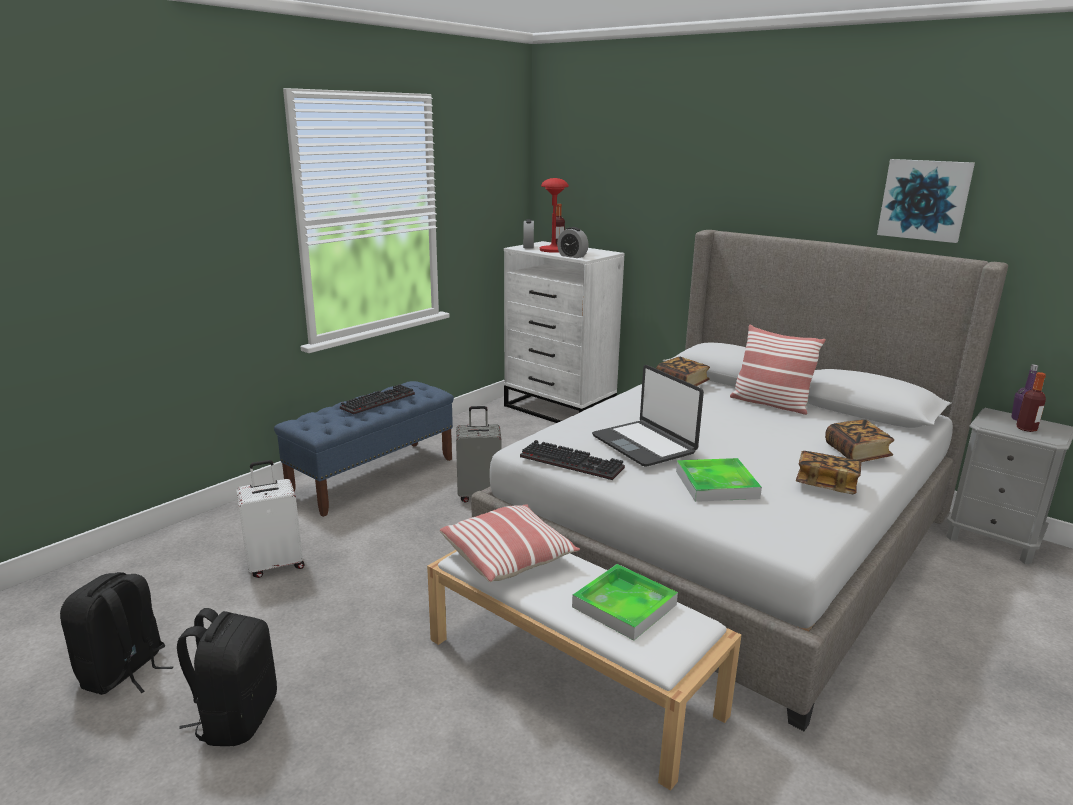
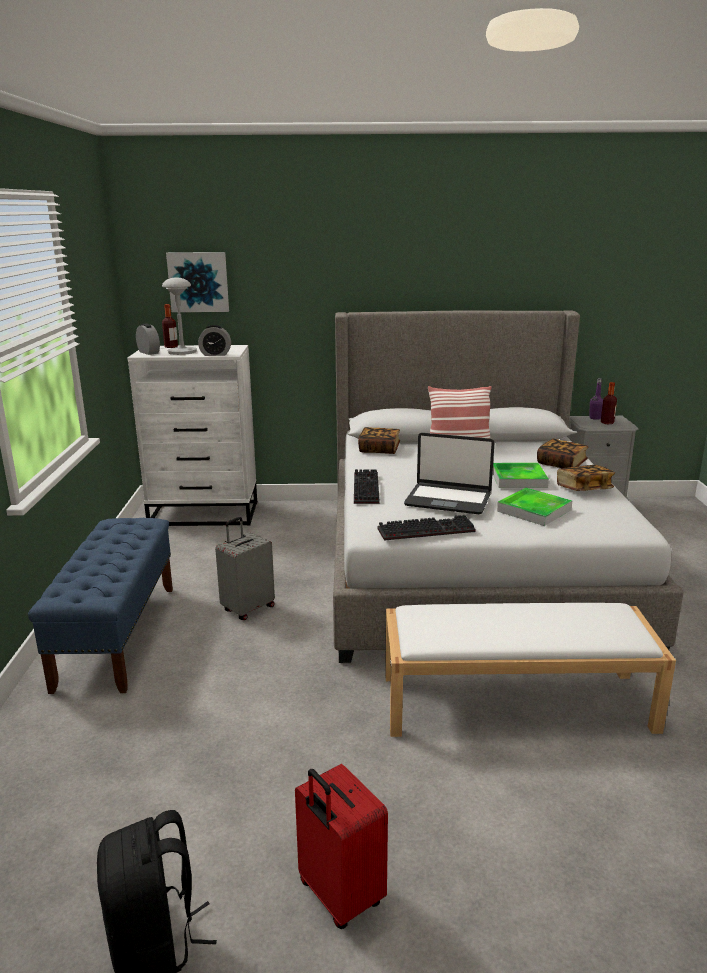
camera: 40 degrees left, 0 degrees up
(236, 718) = (339, 895): black backpack -> red suitcase
(276, 564) = (150, 758): white suitcase -> none
(378, 400) = (110, 547): keyboard -> keyboard (364, 488)
(509, 557) = (448, 625): pillow -> none
(553, 250) = (182, 352): red table lamp -> grey table lamp
(624, 606) = (569, 619): tray -> tray (518, 479)
(924, 200) = (510, 270): picture -> picture (198, 282)

